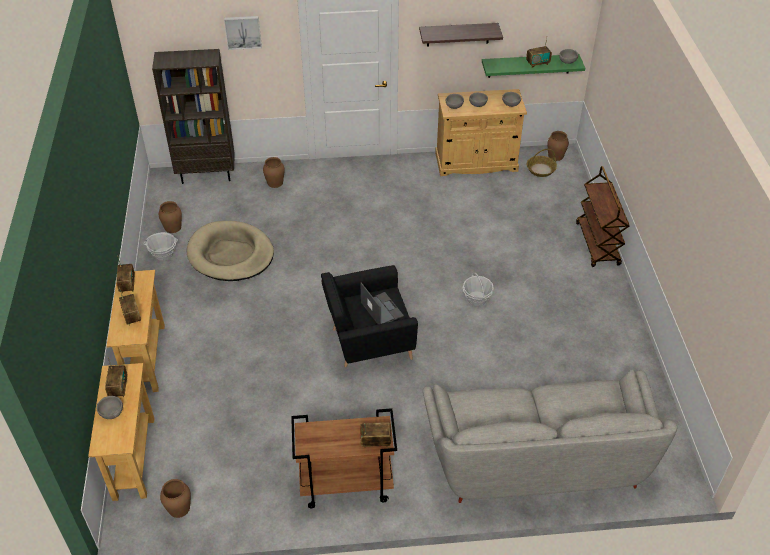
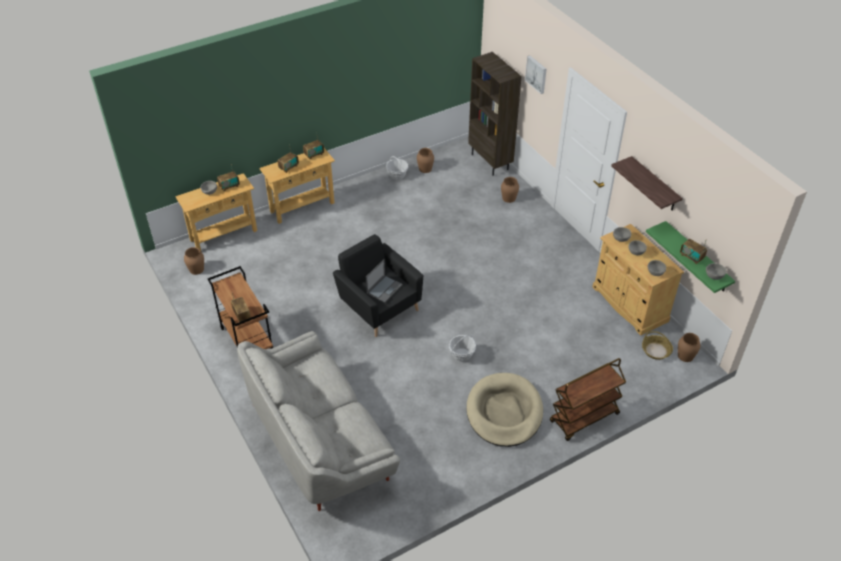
camera: 65 degrees right, 0 degrees up
(231, 254) = (418, 206): beige dog bed -> beige dog bed (504, 412)

